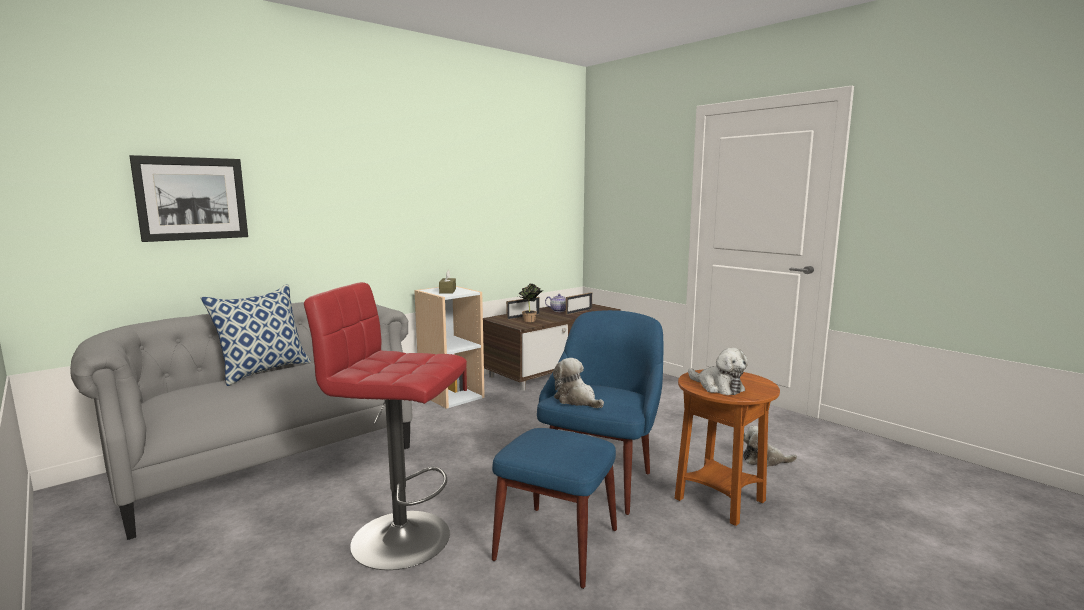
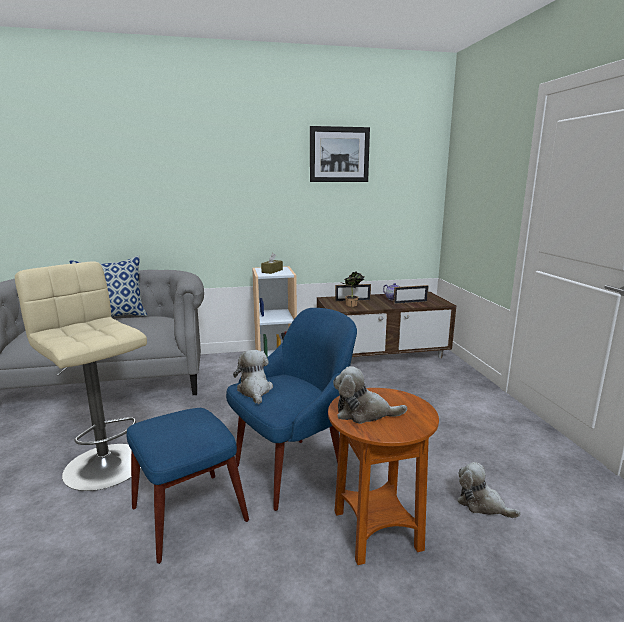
camera: 30 degrees right, 5 degrees up
(192, 198) = (80, 190): picture -> picture (339, 154)
(400, 538) = (105, 465): red stool -> beige stool
(718, 387) = (364, 413): plush toy -> plush toy turned 105 degrees clockwise

